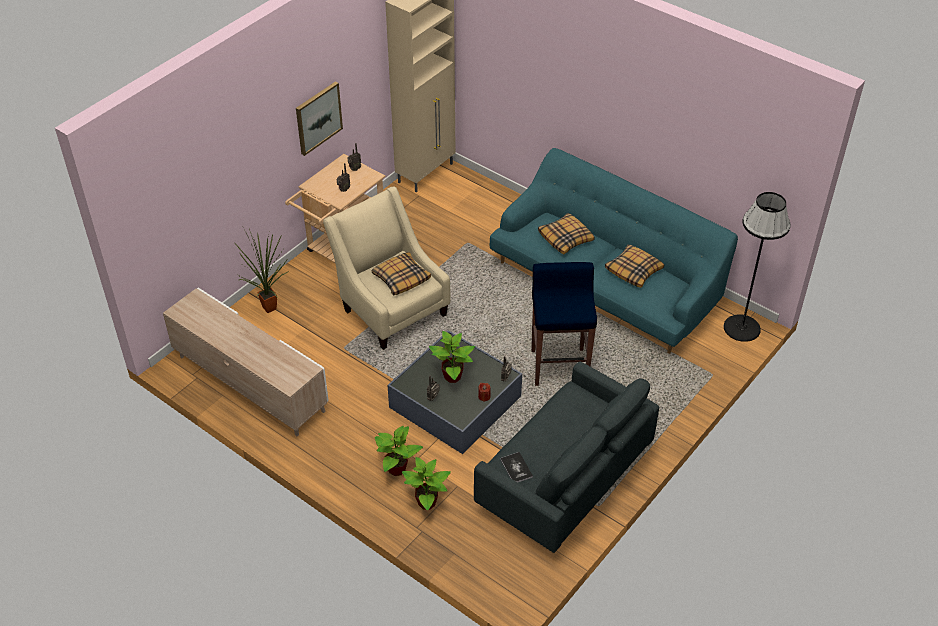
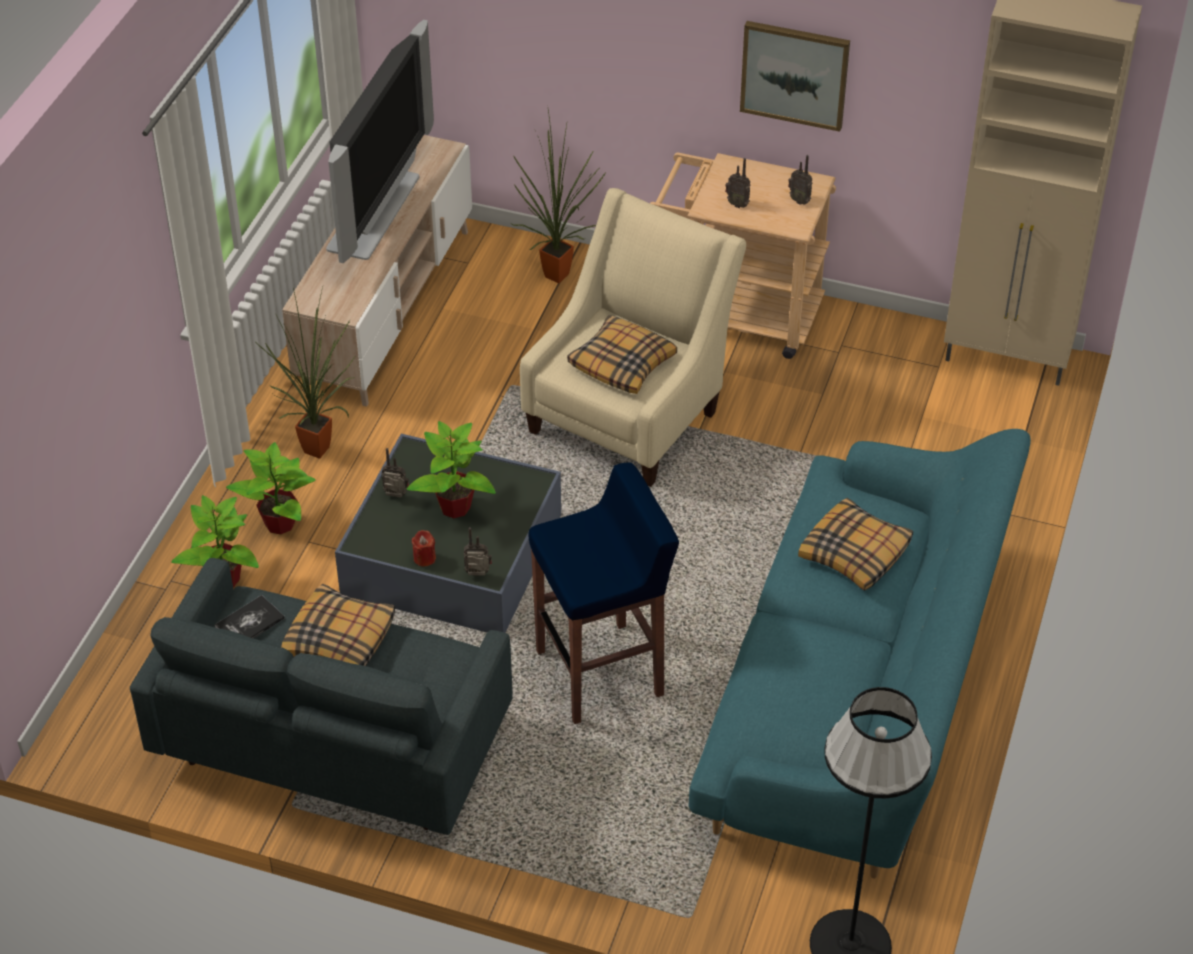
camera: 70 degrees right, 0 degrees up
(232, 338) = (377, 213): none -> television
(350, 439) = (320, 452): none -> potted plant
(634, 270) = (820, 676): pillow -> pillow (340, 640)

